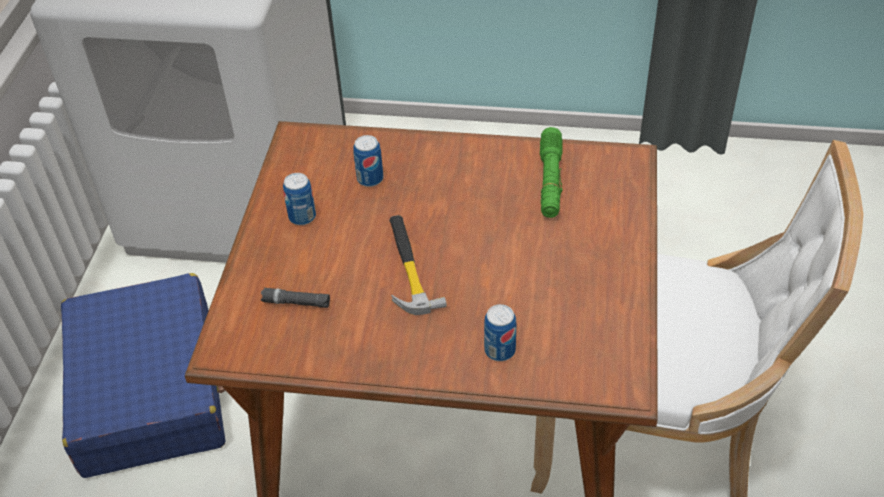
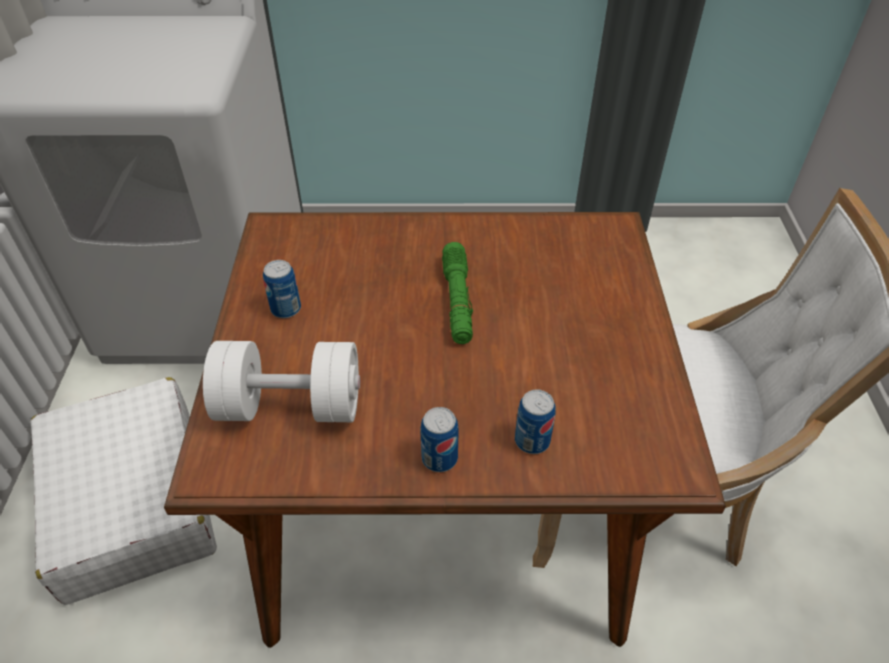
camera: 10 degrees left, 0 degrees up
(150, 390) = (133, 500): blue suitcase -> white suitcase
(296, 302) = (290, 405): black flashlight -> white dumbbell
(370, 179) = (354, 264): can -> can (439, 458)
(408, 266) = (411, 354): hammer -> none
(550, 180) = (543, 252): green flashlight -> green flashlight (457, 300)

